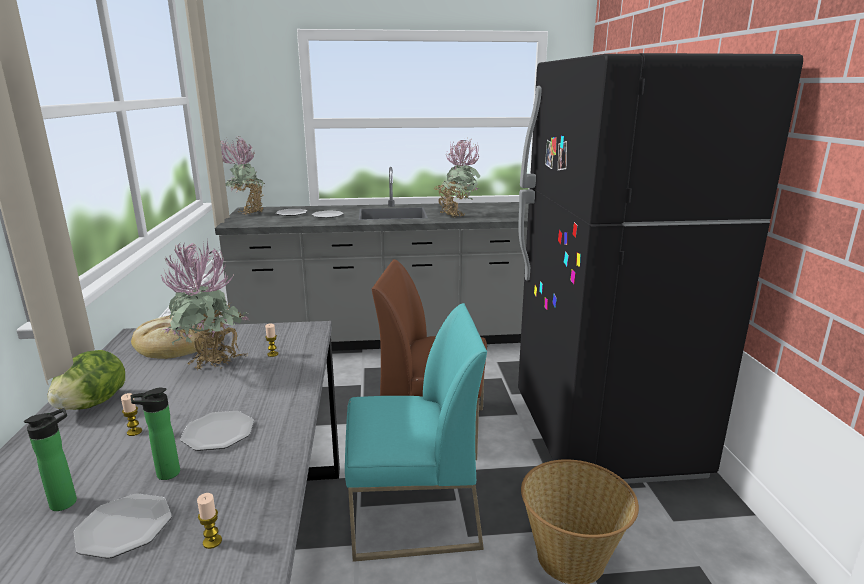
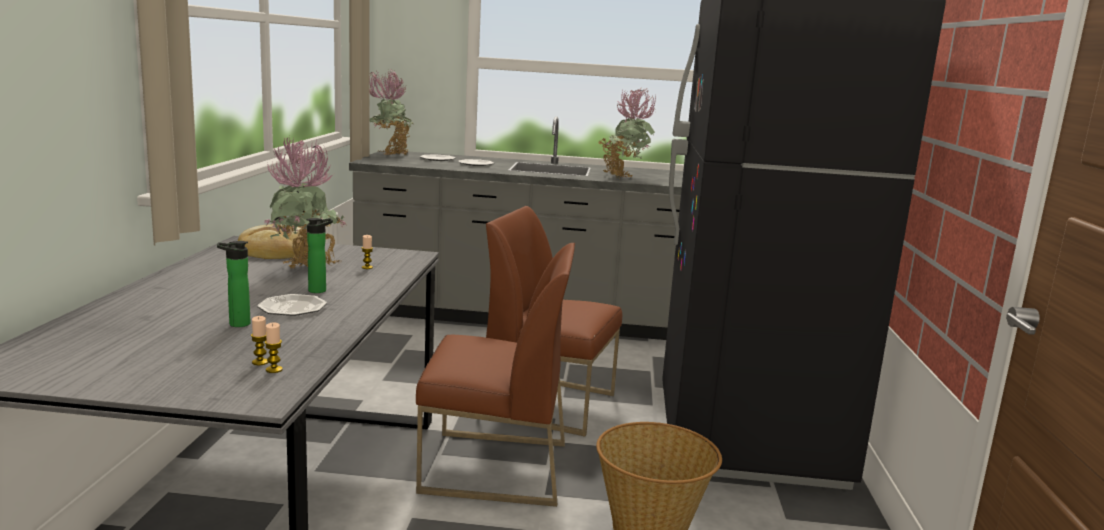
camera: 10 degrees right, 5 degrees down
(68, 501) = (153, 328): bottle -> bottle (320, 290)
(92, 404) = (190, 278): lettuce -> none
(124, 528) = (193, 346): plate -> none
(134, 432) = (220, 298): candle -> candle (274, 370)
(412, 514) = (493, 468): turquoise chair -> brown chair

